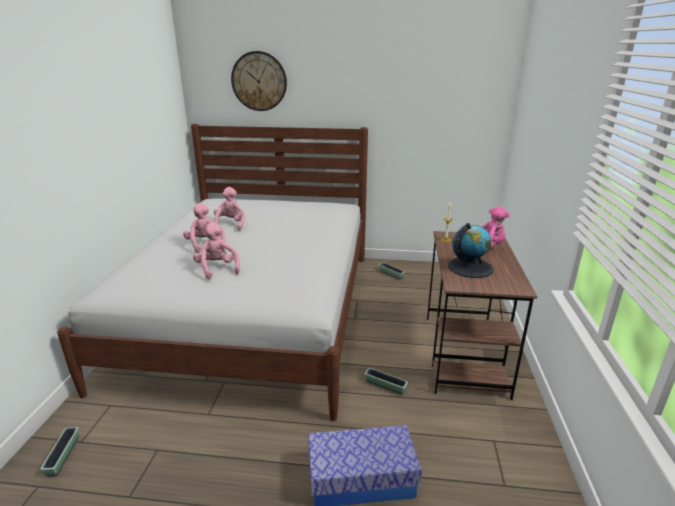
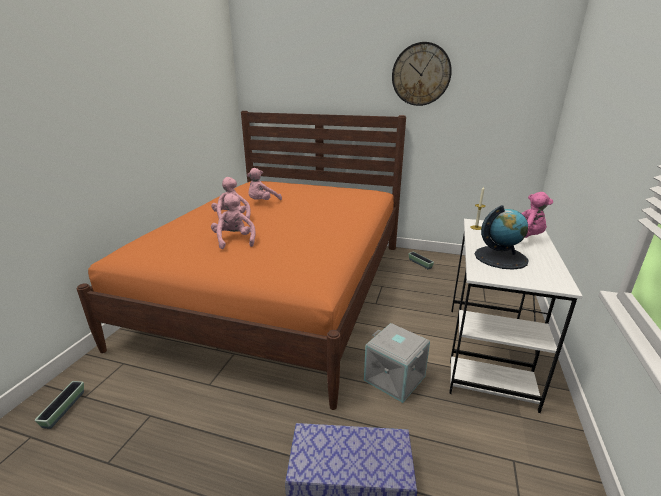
camera: 10 degrees right, 0 degrees up
(230, 225) = (262, 202): pink plush toy -> pink plush toy turned 150 degrees counterclockwise
(255, 312) = (280, 288): white bed -> orange bed
(259, 81) = (304, 69): wall clock -> wall clock (421, 74)
(385, 386) = (395, 378): planter -> grey storage box
(464, 354) = (488, 353): brown desk -> white desk

